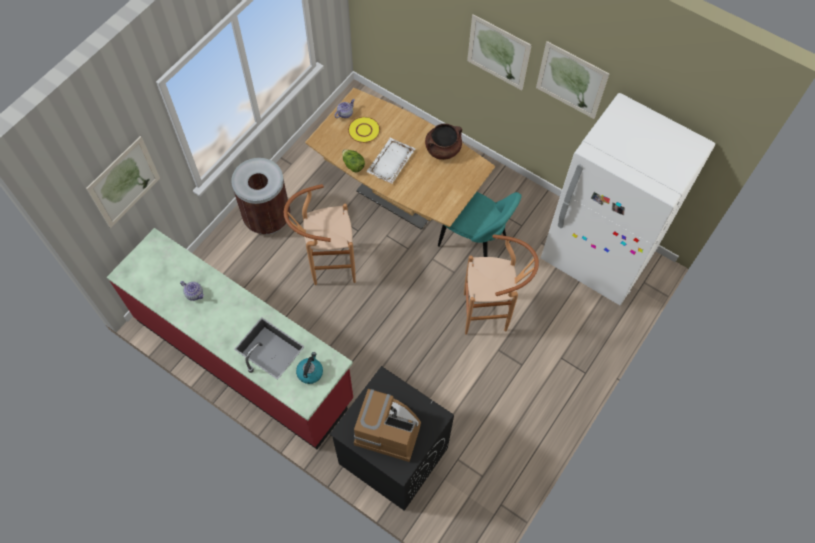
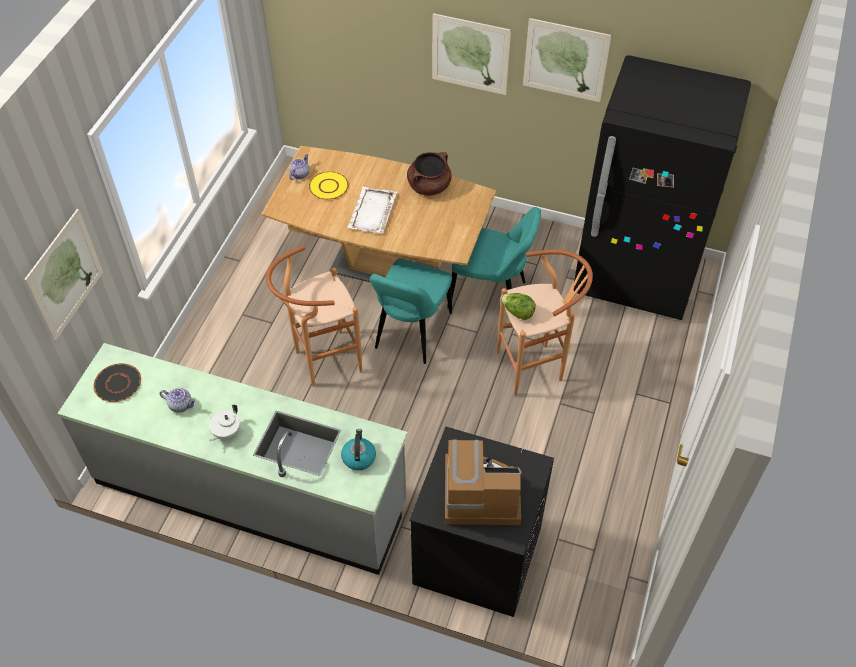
camera: 15 degrees left, 10 degrees down
(155, 264) = (118, 384): none -> black plate
(220, 325) = (226, 432): none -> white teapot
(244, 359) = (251, 492): red counter -> grey counter
(267, 217) = (229, 325): brown trash can -> none
(353, 165) = (328, 225): lettuce -> lettuce (517, 312)
(403, 260) = (411, 333): none -> turquoise chair
(597, 257) = (635, 277): white fridge -> black fridge

